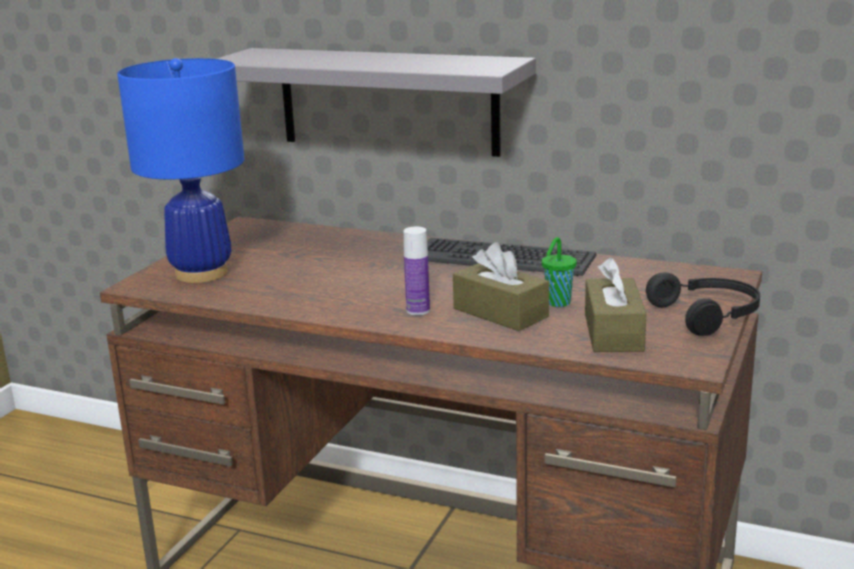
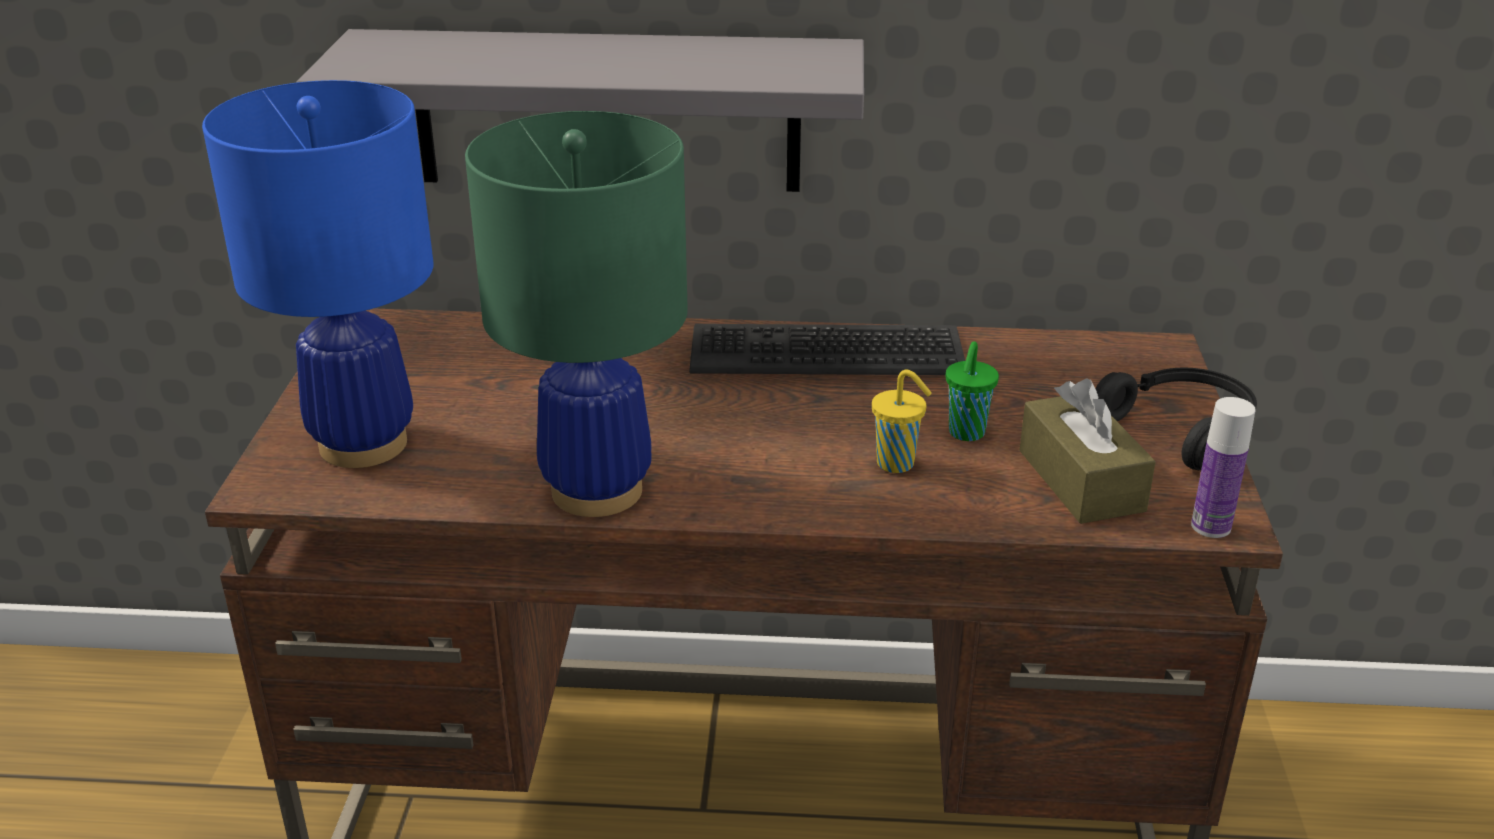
camera: 20 degrees left, 10 degrees up
(311, 305) = (597, 490): none -> green table lamp
(418, 310) = (773, 477): bottle -> bottle (1211, 526)
(500, 312) = (897, 464): brown tissue box -> yellow cup

